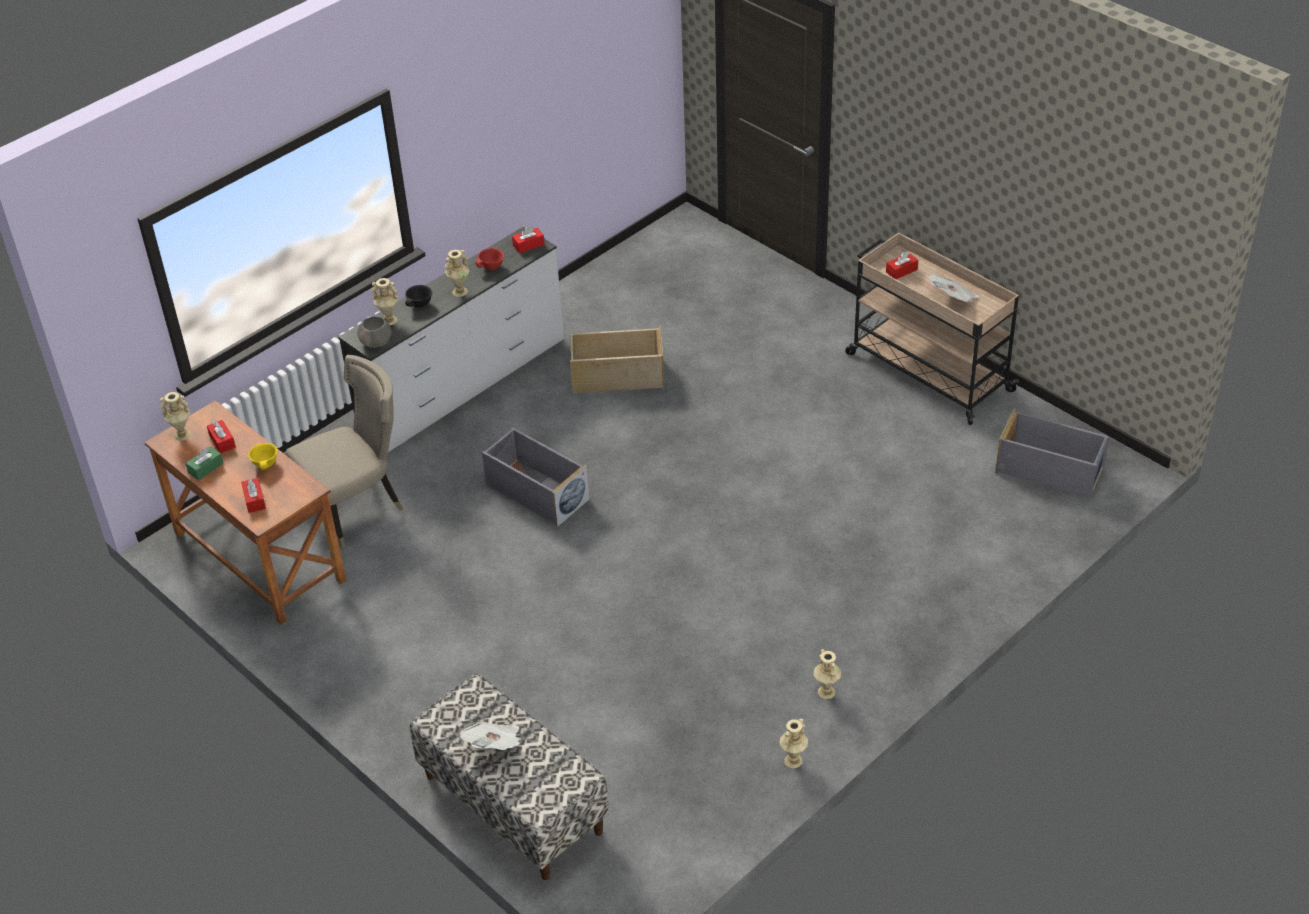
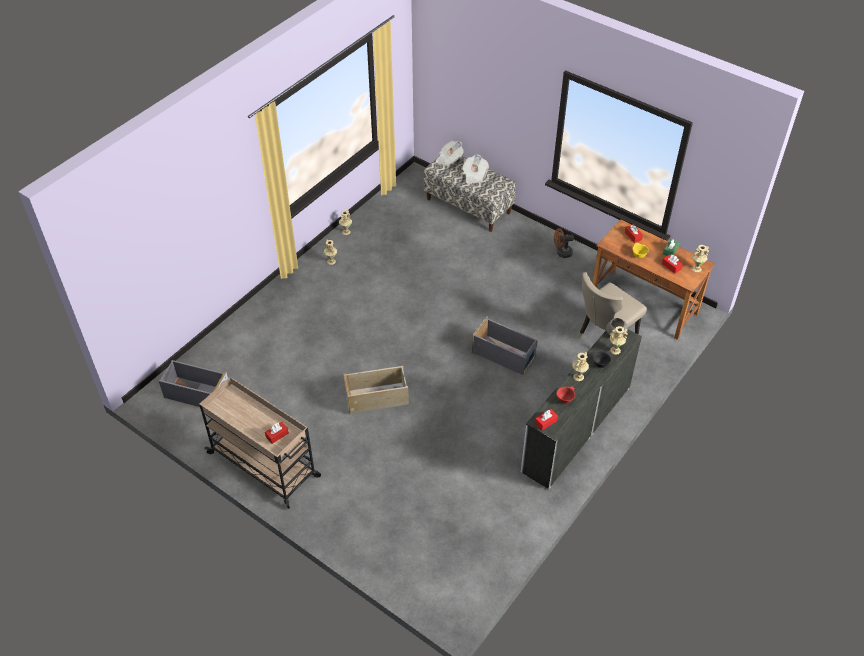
camera: 170 degrees right, 5 degrees up
(359, 670) = (561, 253): none -> brown fan
(616, 377) = (475, 443): beige storage box -> beige storage box (377, 397)
(953, 299) = (243, 412): newspaper -> newspaper (449, 159)

